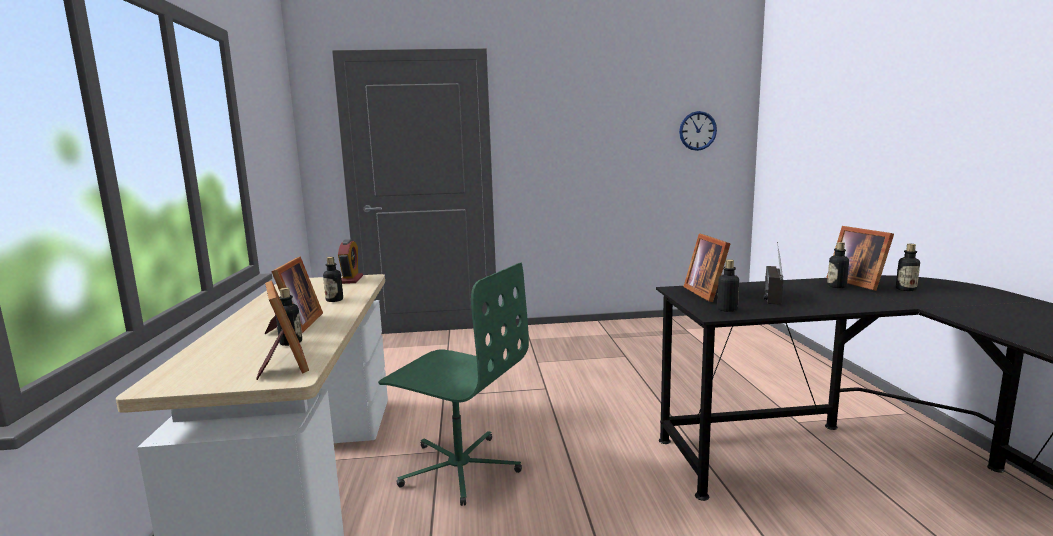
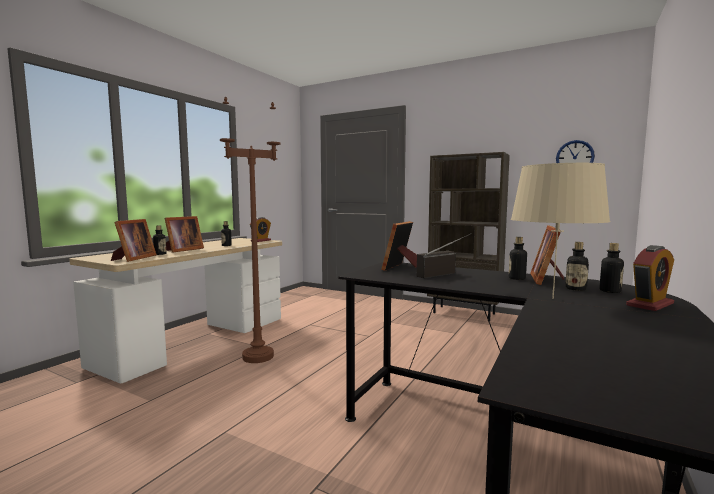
camera: 35 degrees right, 5 degrees down
(459, 467) = (258, 357): green office chair -> brown floor lamp
(594, 328) = (464, 313): none -> brown bookcase
(727, 309) = (377, 274): bottle -> bottle (610, 291)
(931, 304) = (552, 298): none -> beige table lamp
(986, 295) = (650, 304): none -> alarm clock

